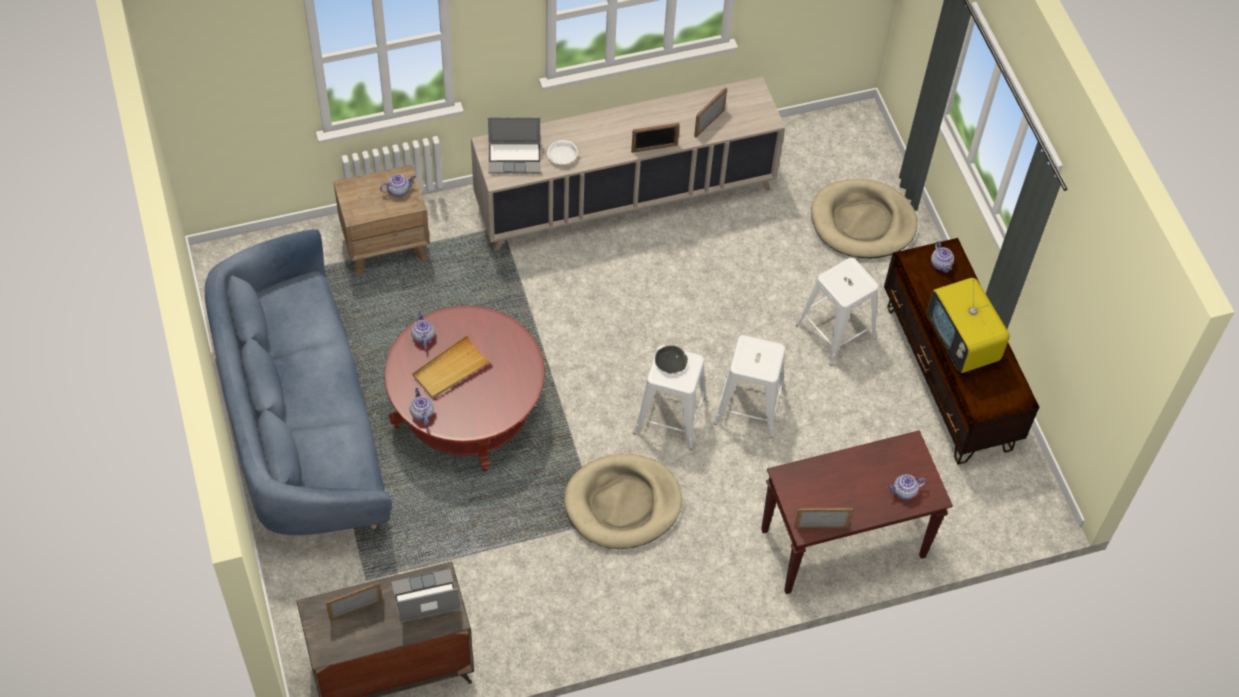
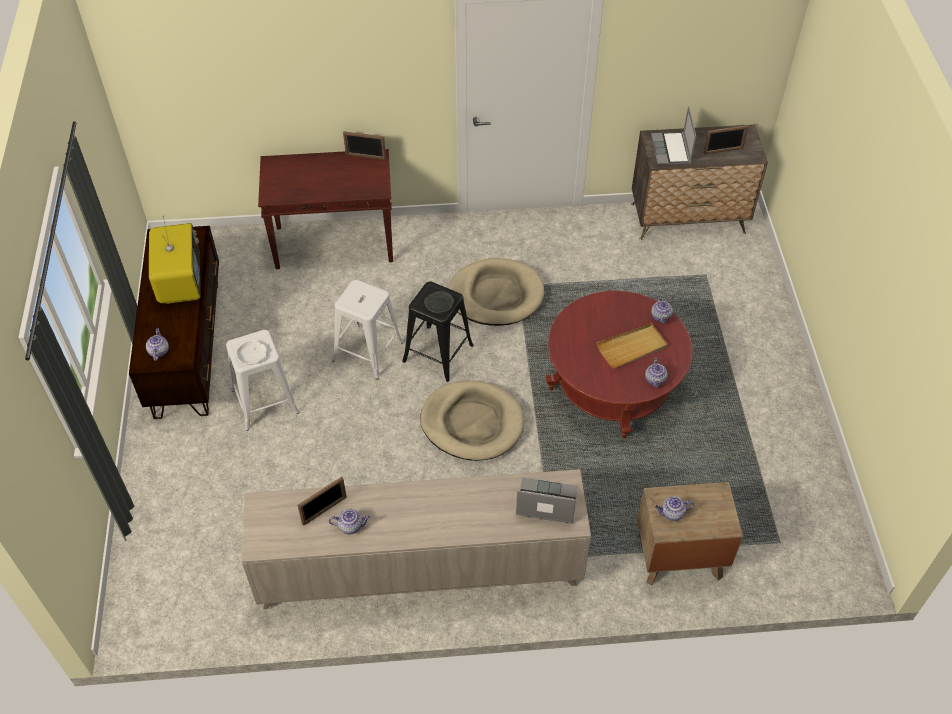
camera: 165 degrees left, 5 degrees down
(302, 425) = (760, 395): blue sofa -> none
(425, 598) = (672, 150): laptop -> laptop turned 90 degrees clockwise
(562, 156) = (495, 497): white bowl -> white bowl (252, 356)
(654, 148) = (393, 490): picture frame -> none
(670, 416) = (438, 353): white stool -> black stool
(862, 222) = (188, 502): beige dog bed -> beige dog bed (472, 423)
(904, 492) = (292, 168): teapot -> teapot (351, 526)

